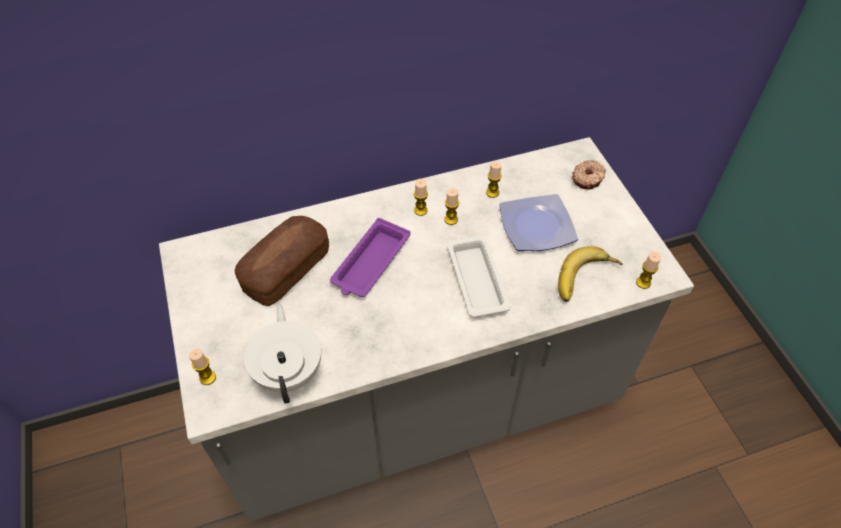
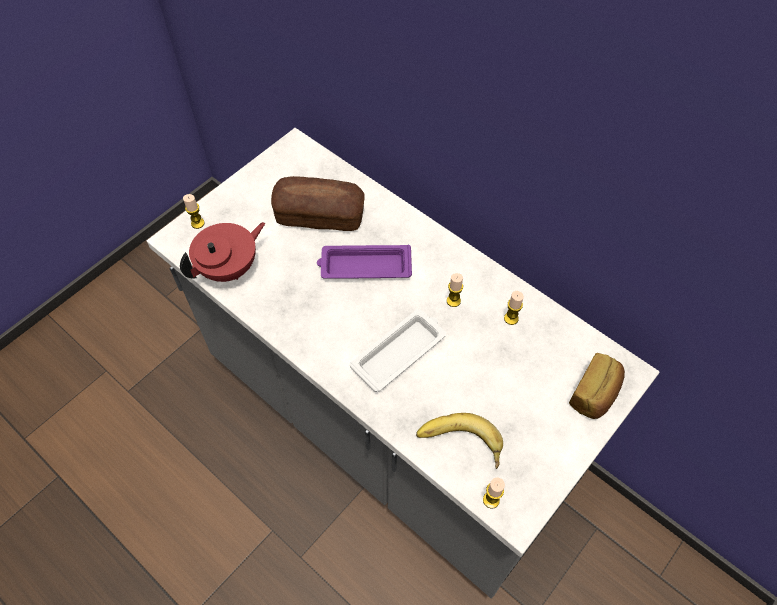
camera: 60 degrees right, 5 degrees up
(289, 371) = (230, 268): white teapot -> red teapot
(420, 210) = (447, 273): candle -> none
(538, 227) = (495, 376): plate -> none
(588, 179) = (595, 394): donut -> bread

